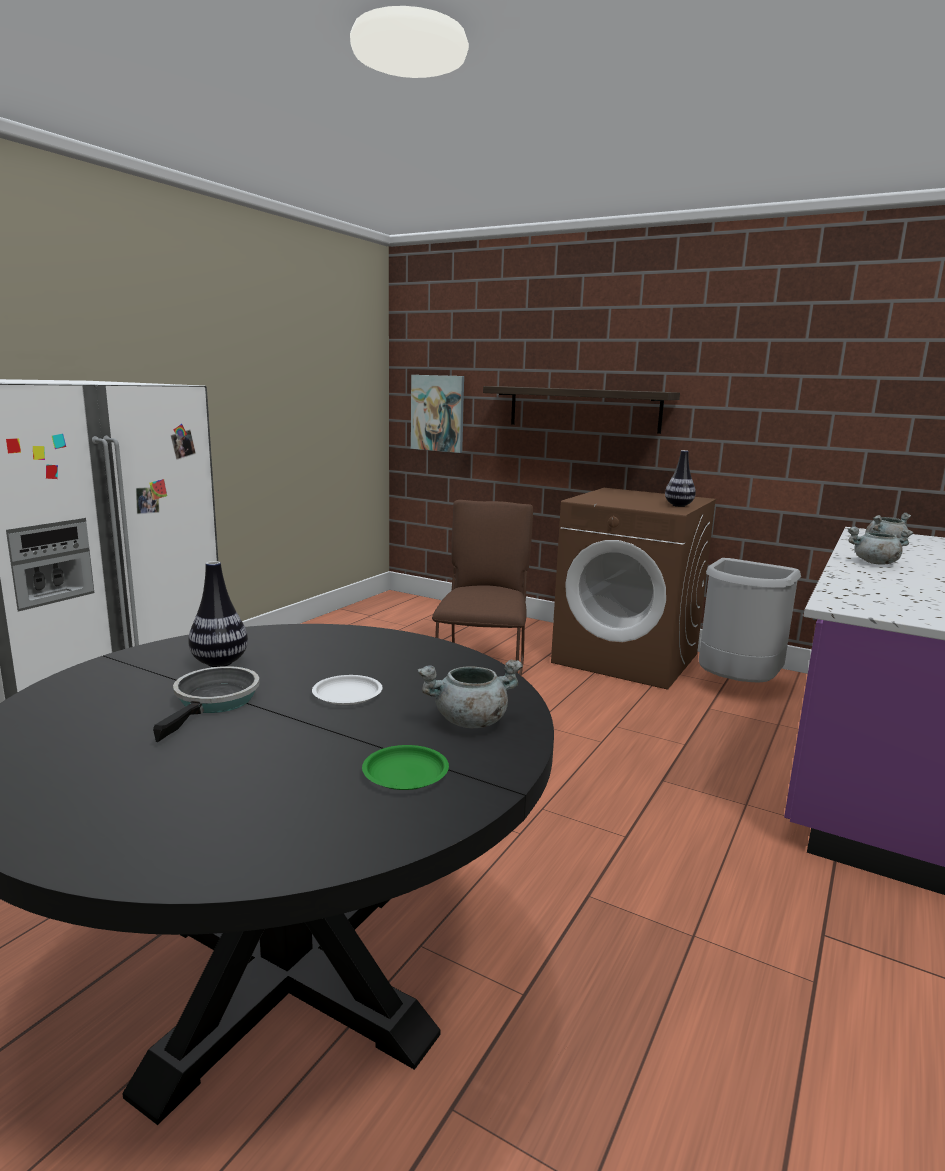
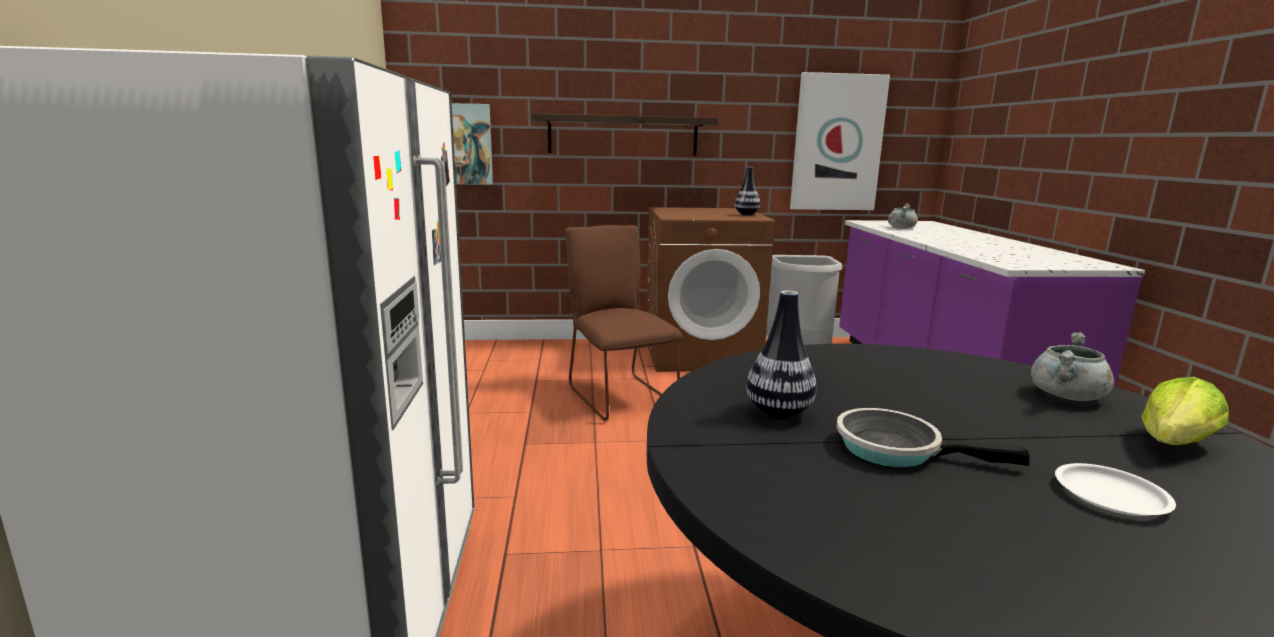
camera: 35 degrees left, 0 degrees up
(214, 702) = (896, 449): frying pan -> frying pan turned 45 degrees counterclockwise
(348, 694) = (947, 405): white plate -> white plate (1109, 495)
(406, 773) = (1167, 447): green plate -> lettuce
(846, 425) = (837, 143): none -> picture
(875, 563) = (936, 239): grey cooking pot -> none

